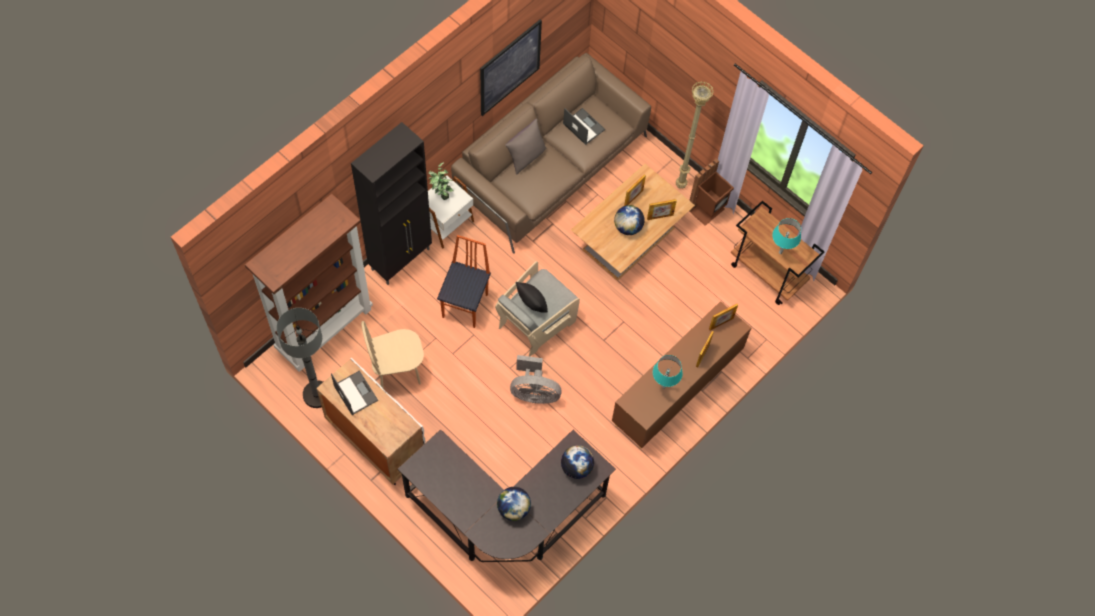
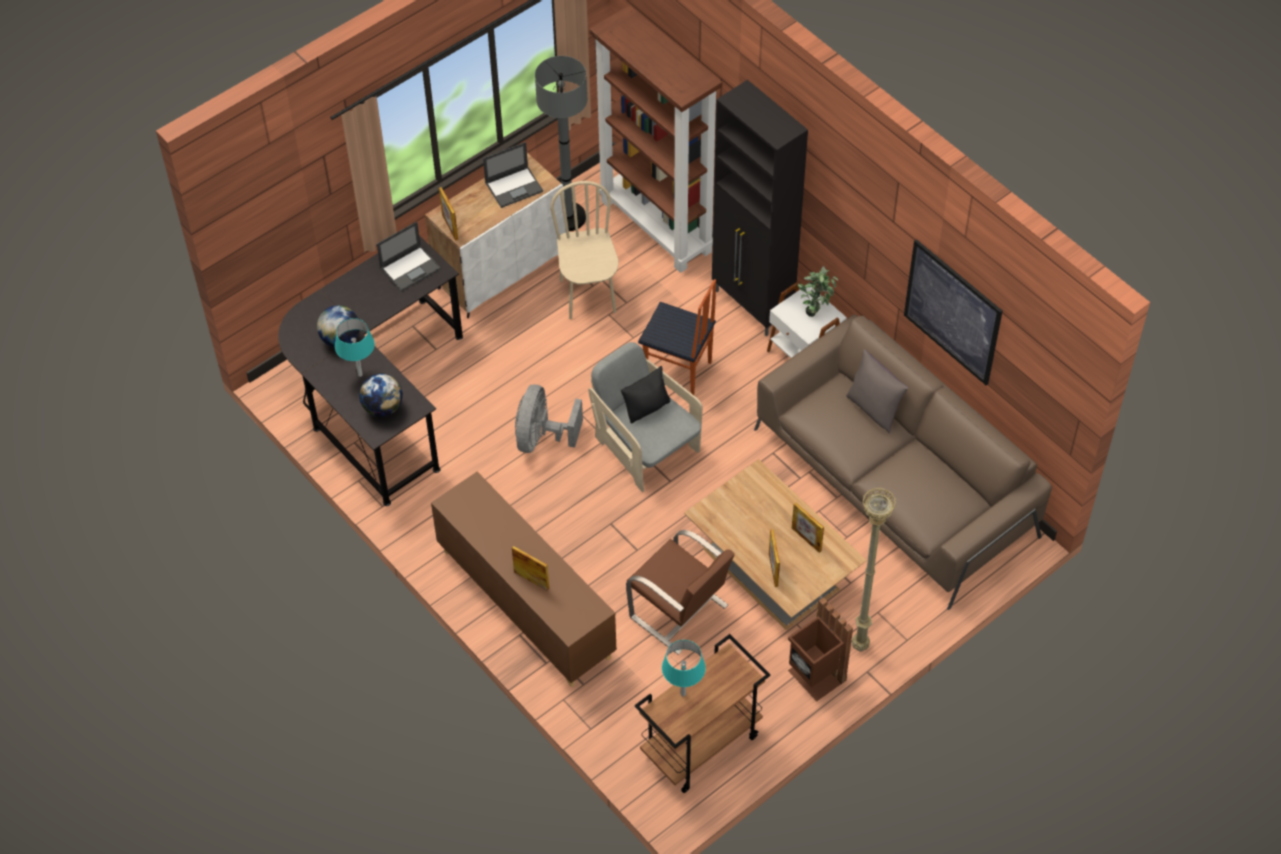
camera: 100 degrees right, 10 degrees down
(583, 126) = (925, 480): laptop -> laptop (410, 268)
(628, 227) = (758, 528): globe -> none
(663, 386) = (491, 528): turquoise table lamp -> turquoise table lamp (360, 374)
(670, 291) = (680, 613): none -> brown chair
(721, 323) = (578, 609): picture frame -> picture frame (450, 227)

